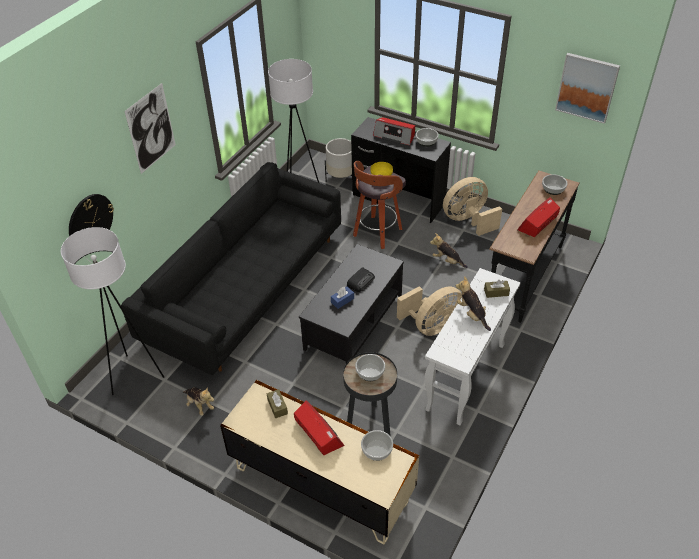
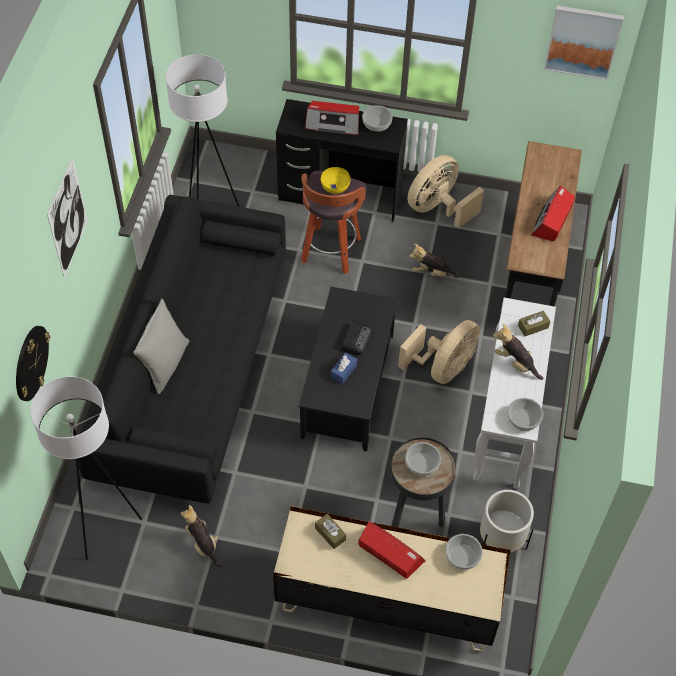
camera: 20 degrees left, 10 degrees up
(199, 405) = (203, 543): plush toy -> plush toy turned 150 degrees counterclockwise
(216, 270) = (165, 364): none -> grey pillow
(341, 178) = (252, 176): white planter -> white planter (501, 539)
(553, 188) = (554, 166): bowl -> bowl (523, 419)

